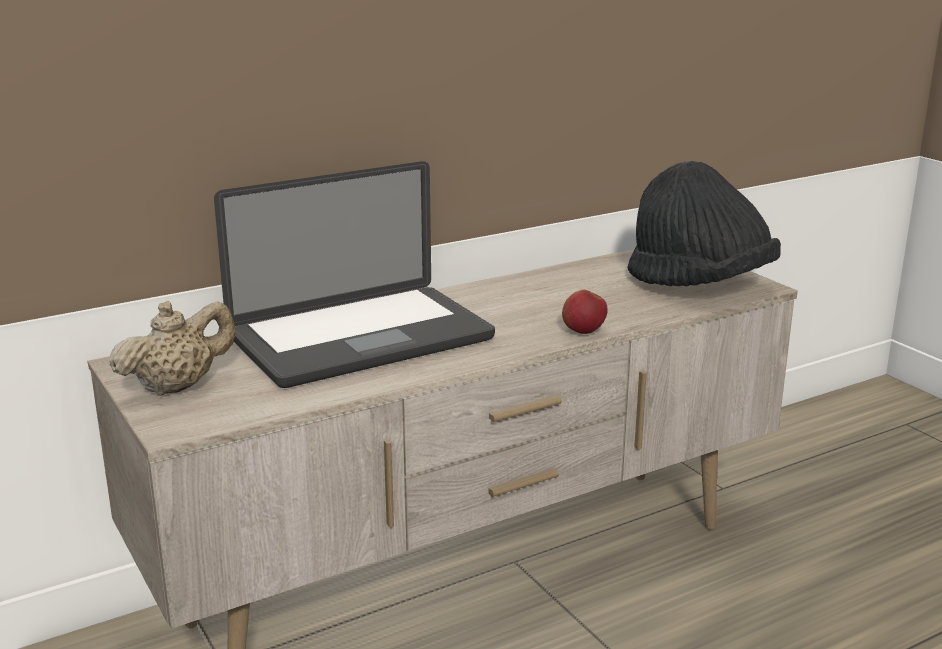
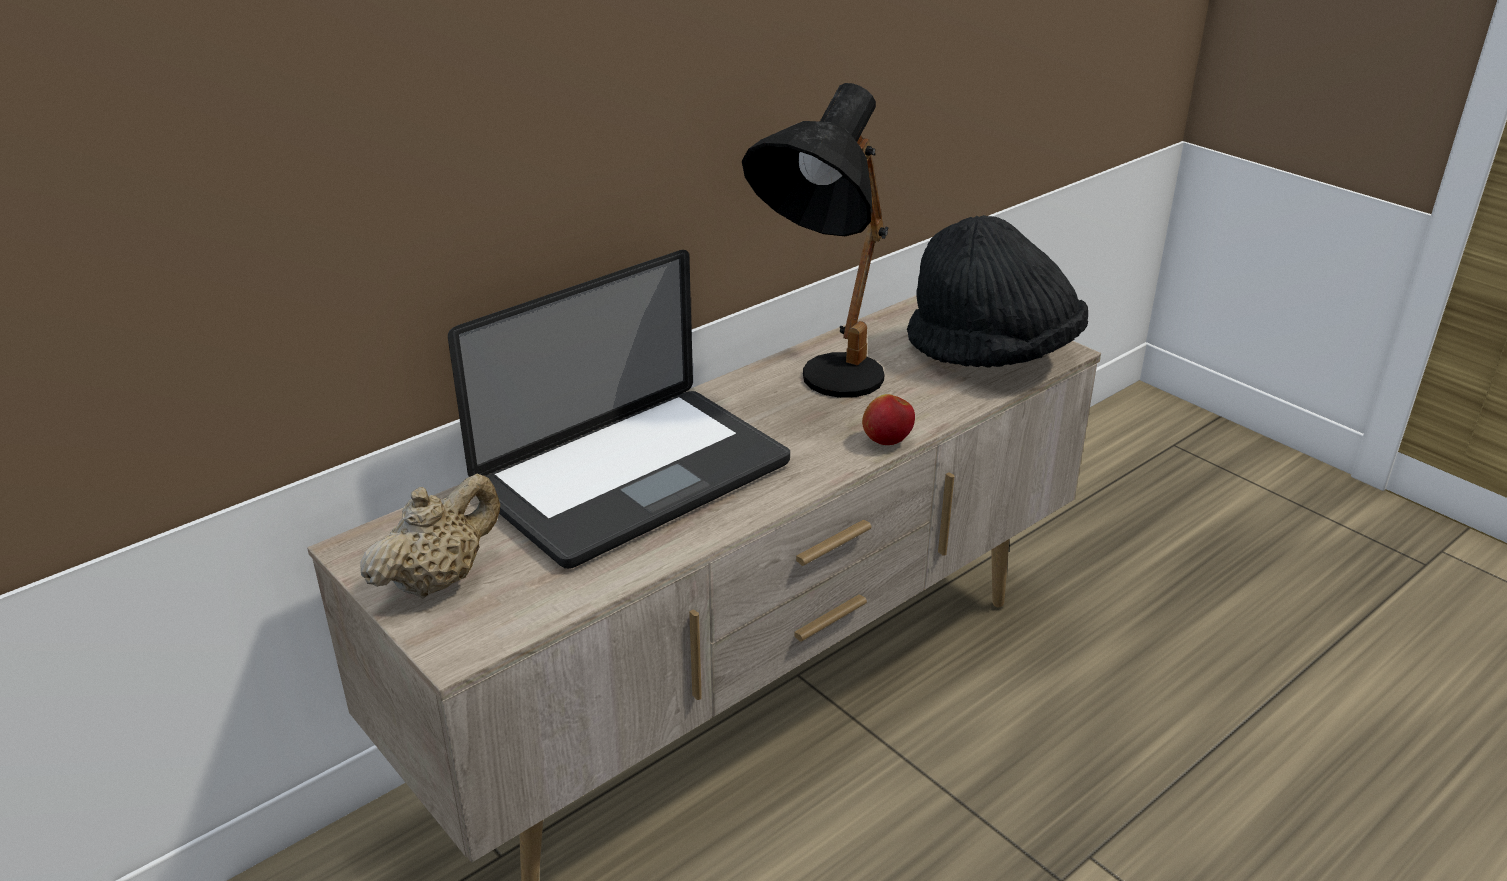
camera: 10 degrees left, 10 degrees up
(543, 296) = (823, 389): none -> black table lamp

